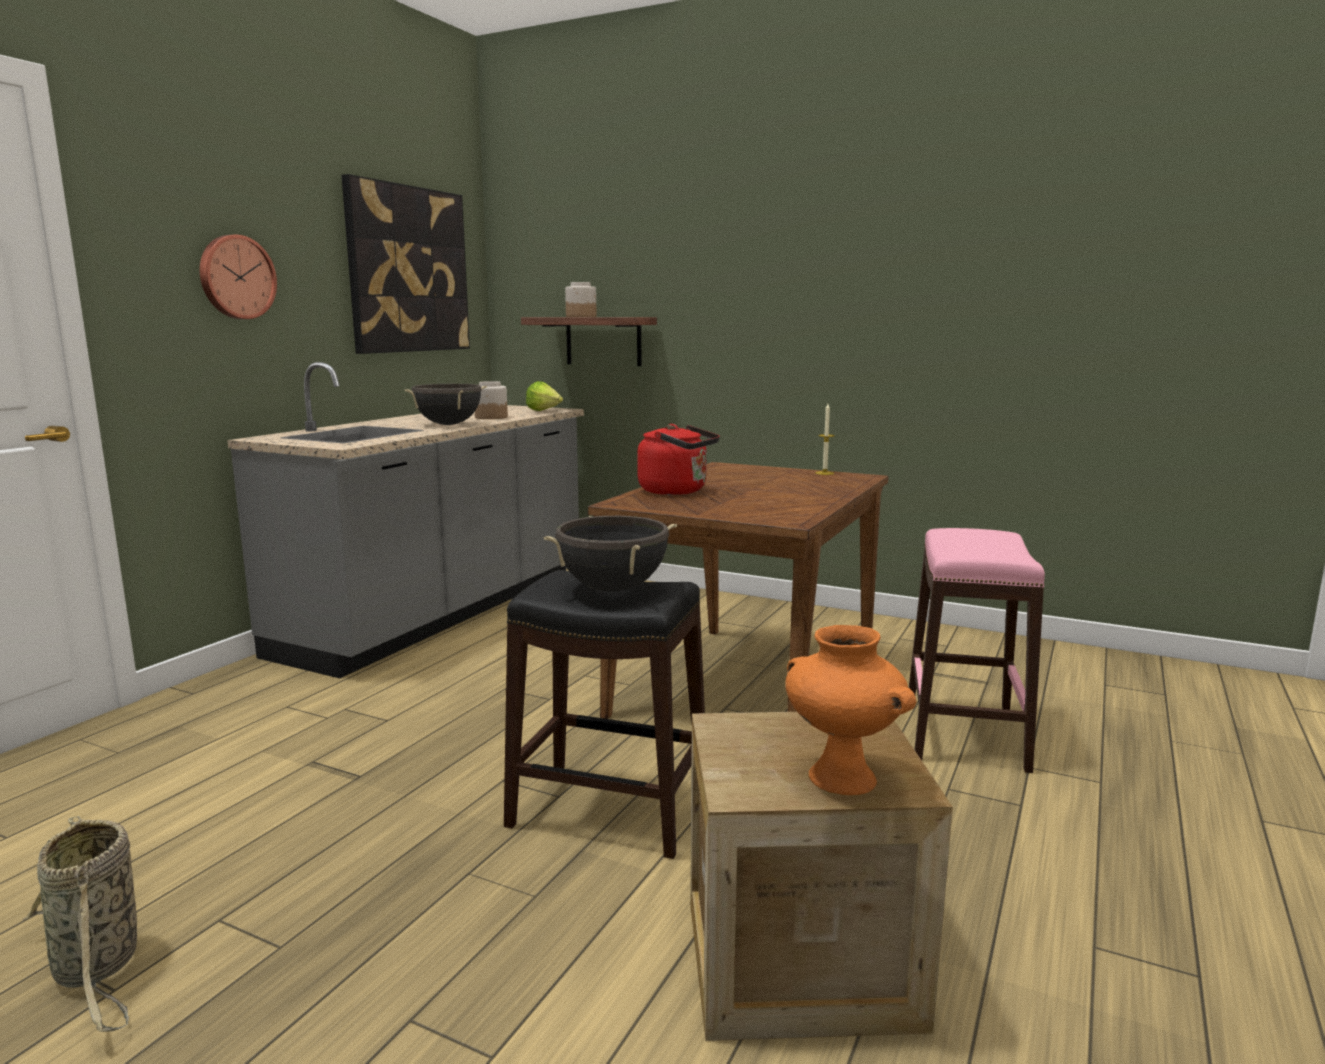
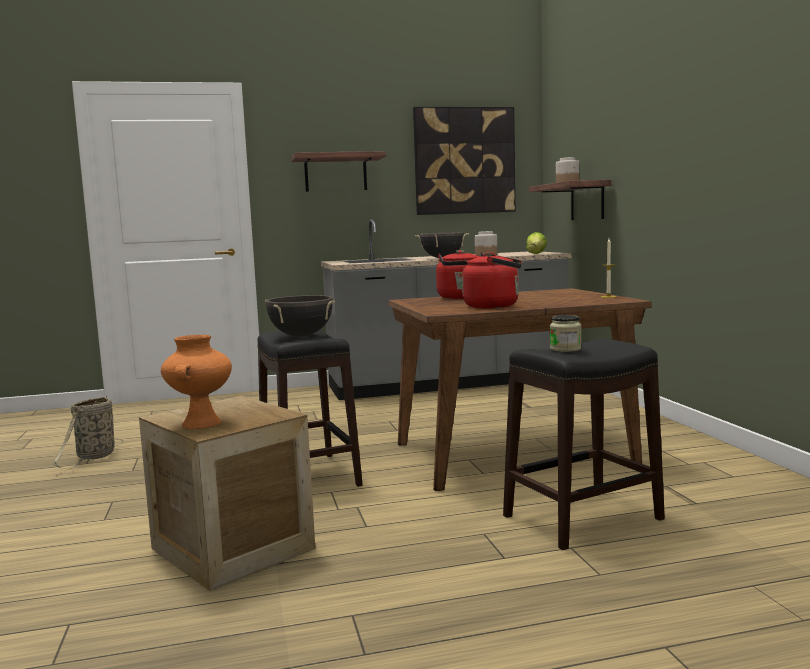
camera: 50 degrees right, 5 degrees down
(236, 277) = (335, 173): wall clock -> shelf
(793, 502) = (495, 306): none -> red kettle
(965, 732) = (583, 518): pink stool -> black stool
(981, 548) = (565, 349): none -> jar

